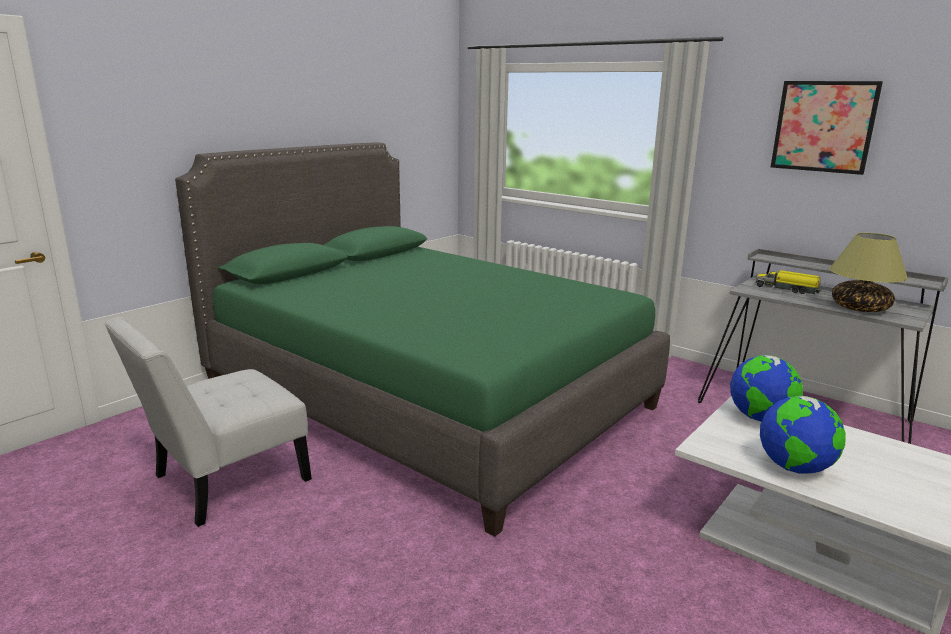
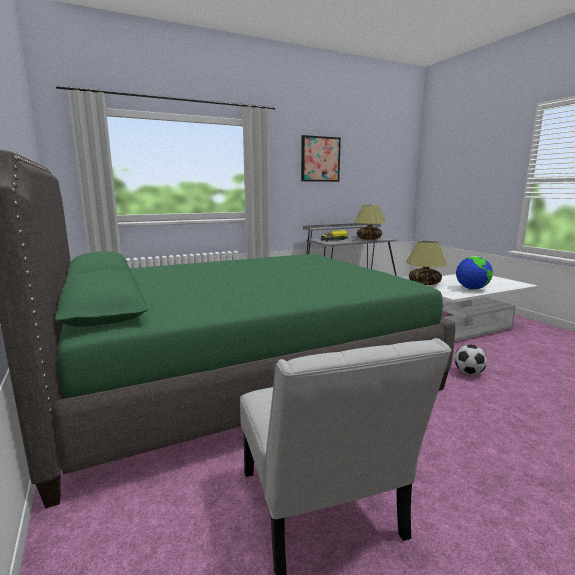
camera: 65 degrees left, 5 degrees down
(577, 562) = (468, 373): none -> football
(760, 418) = (424, 283): globe -> table lamp

